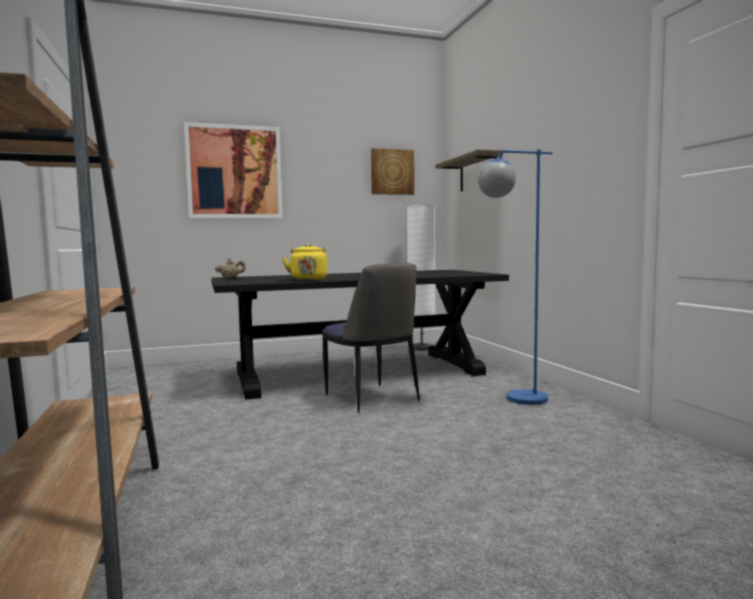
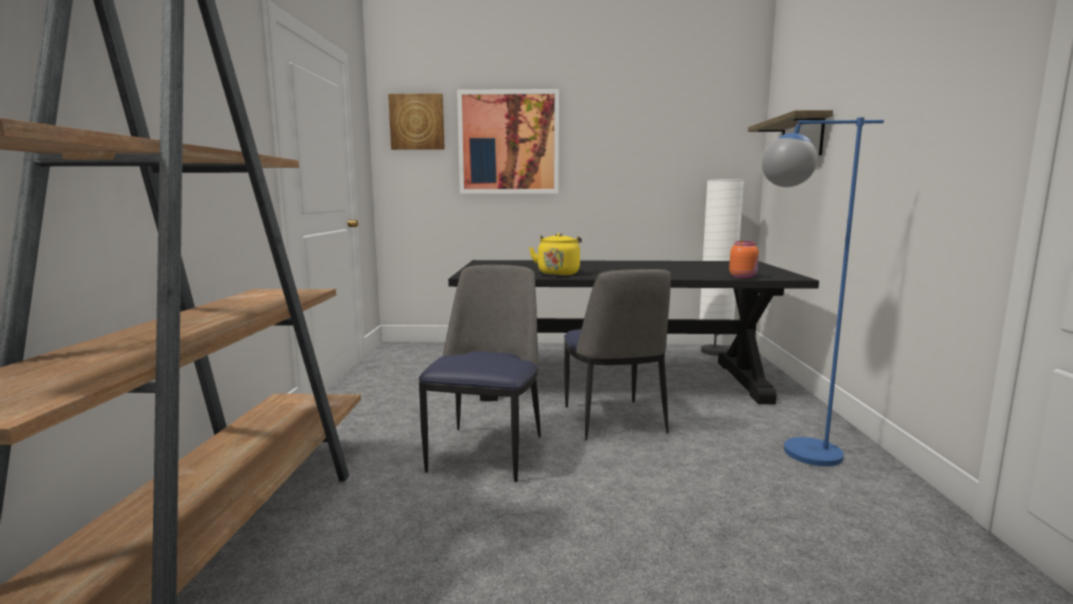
camera: 20 degrees right, 5 degrees up
(230, 278) = (486, 264): beige teapot -> none
(279, 430) = (487, 451): none -> chair
(392, 172) = (694, 136): picture -> picture (417, 122)
(455, 275) = (743, 277): none -> orange jar

